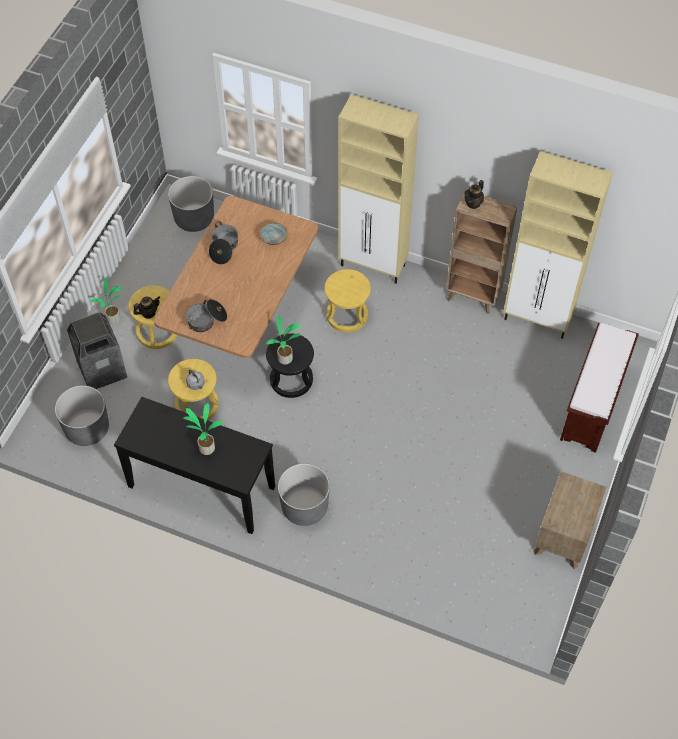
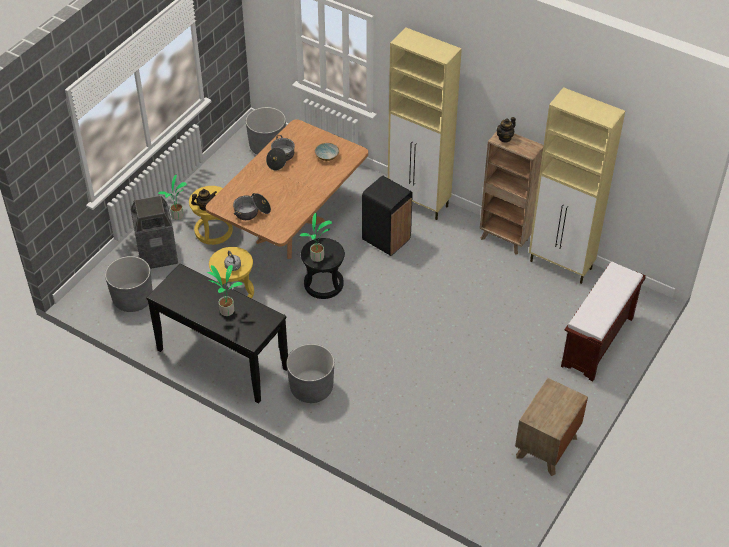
camera: 10 degrees right, 10 degrees down
(347, 315) = (386, 240): yellow stool -> black trash can

